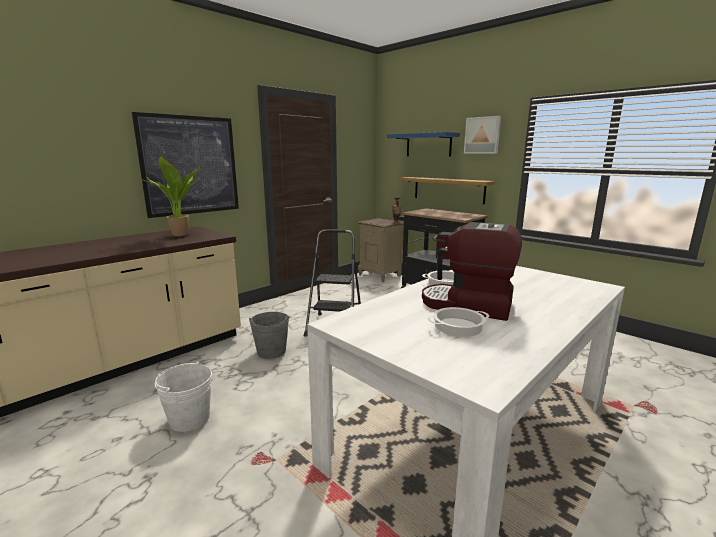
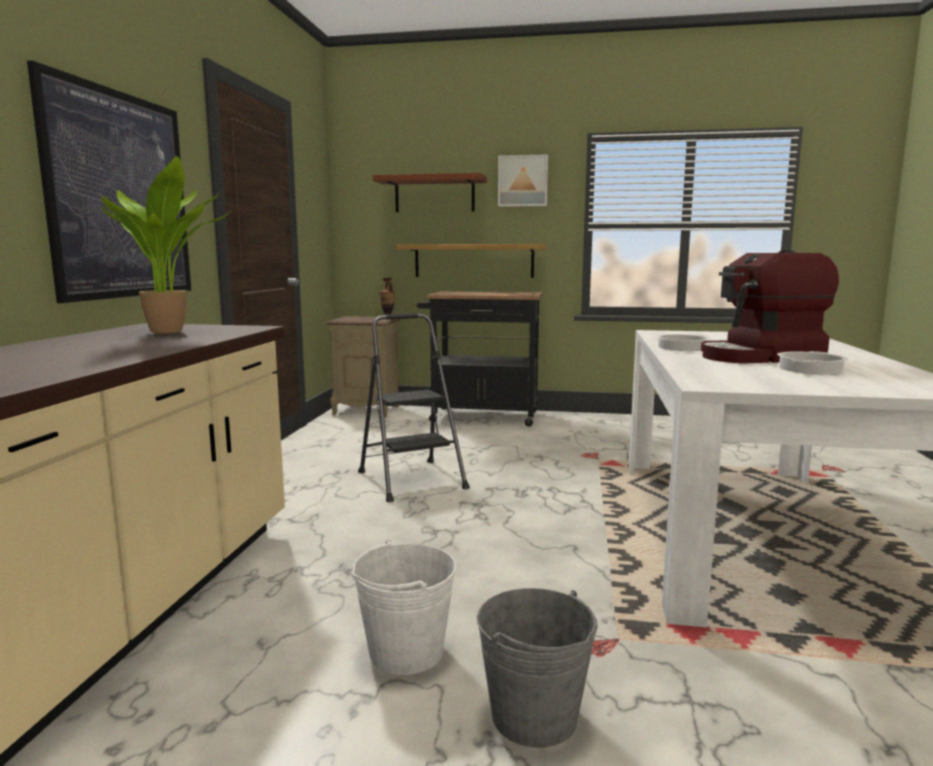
camera: 35 degrees left, 5 degrees down
(271, 351) = (373, 532): grey bucket -> grey bucket (534, 716)
(428, 145) = (434, 195): blue shelf -> brown shelf

